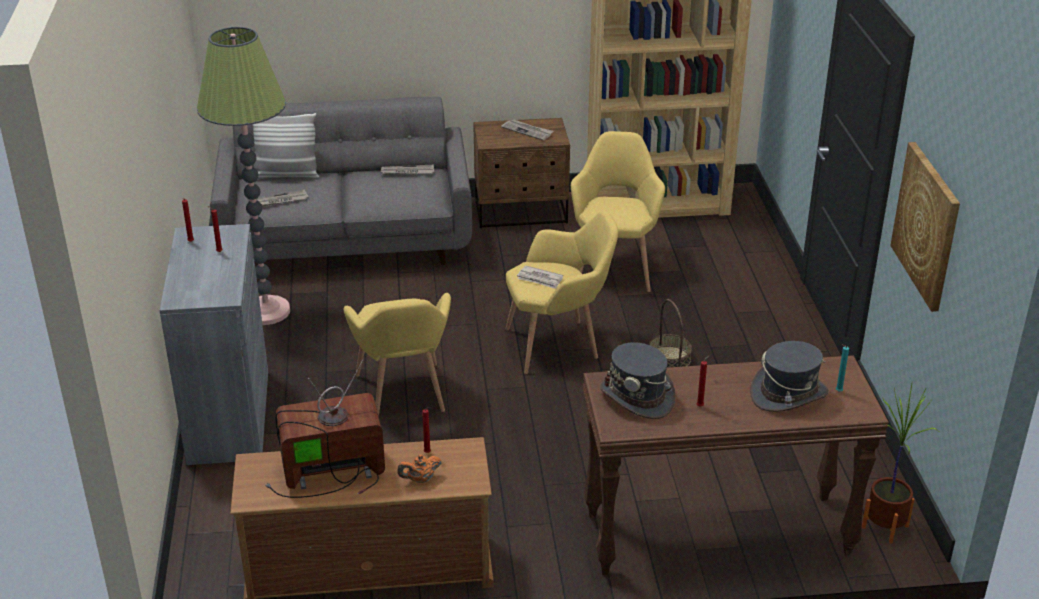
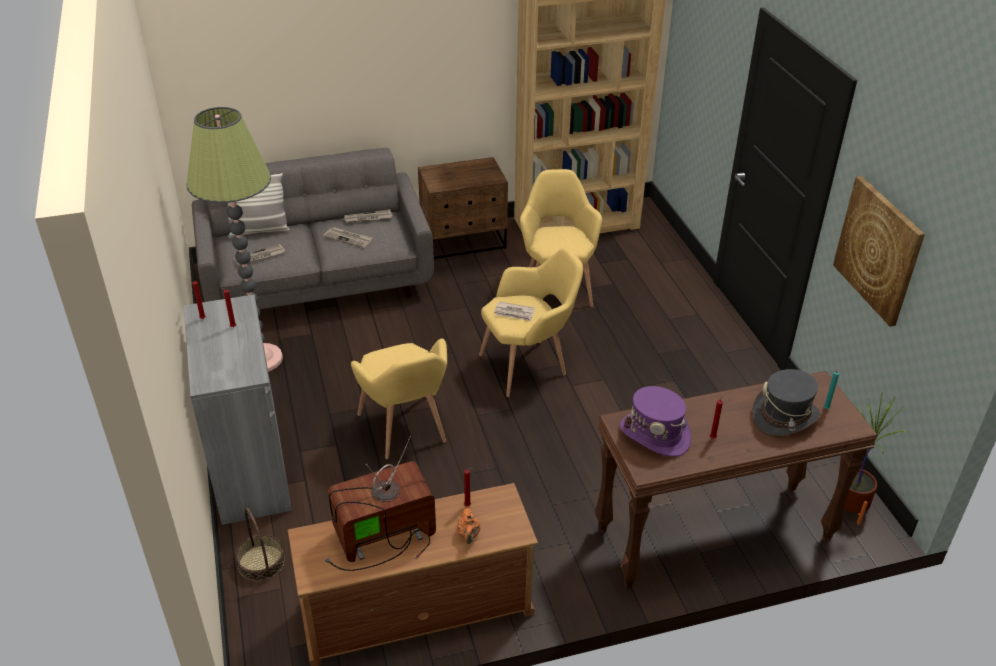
camera: 10 degrees left, 5 degrees up
(420, 479) = (468, 535): orange teapot -> orange teapot turned 60 degrees counterclockwise
(527, 131) = (467, 172): newspaper -> newspaper (348, 238)
(637, 397) = (655, 434): grey hat -> purple hat
(669, 358) = (626, 368): basket -> basket (261, 562)

